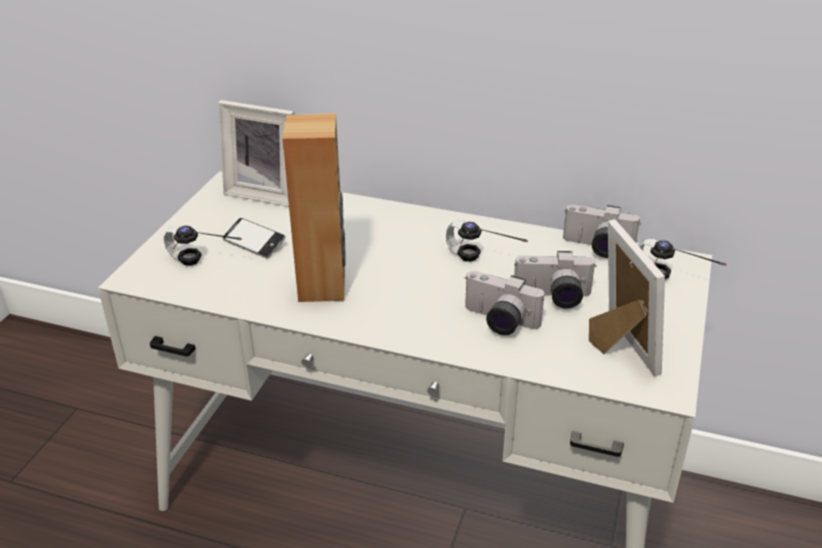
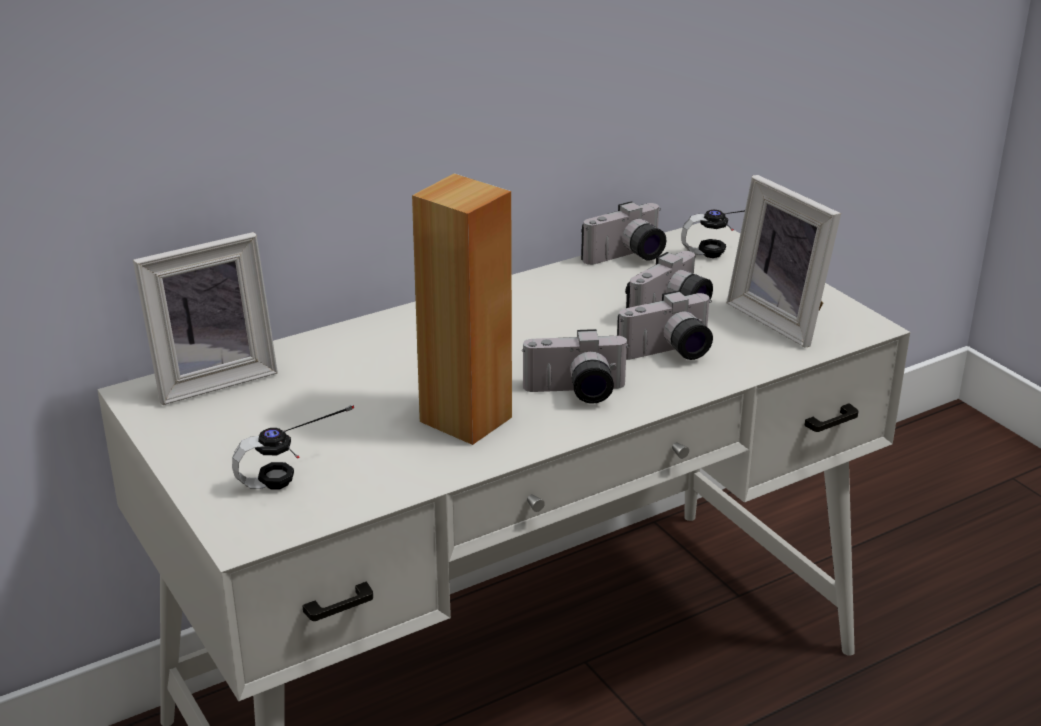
camera: 50 degrees left, 5 degrees down
(254, 243) = (309, 426): phone -> none
(400, 309) = (576, 393): none -> camera
(476, 266) = (565, 324): headphones -> none
(616, 347) = (782, 319): picture frame -> picture frame turned 150 degrees counterclockwise

